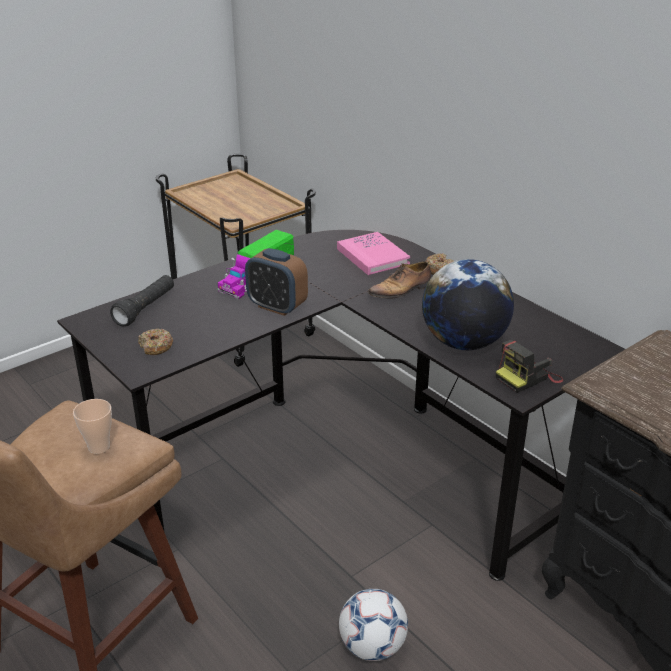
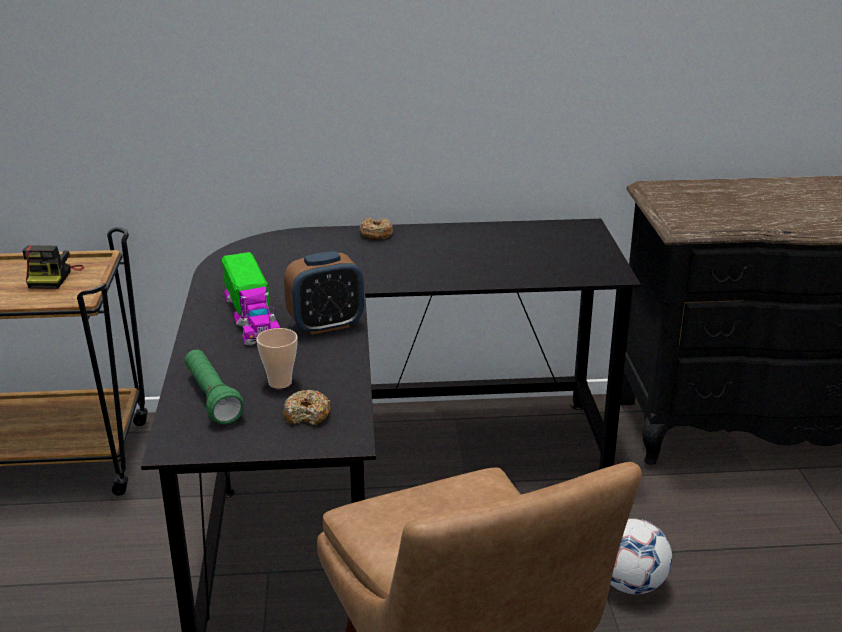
camera: 55 degrees left, 5 degrees down
(99, 447) = (469, 505): cup -> cup (280, 382)
(146, 309) = (212, 398): black flashlight -> green flashlight
(372, 256) = (303, 251): pink book -> none
(401, 290) = (388, 261): shoe -> none
(463, 343) = (512, 268): globe -> none
(527, 377) = (594, 263): camera -> camera (53, 277)

